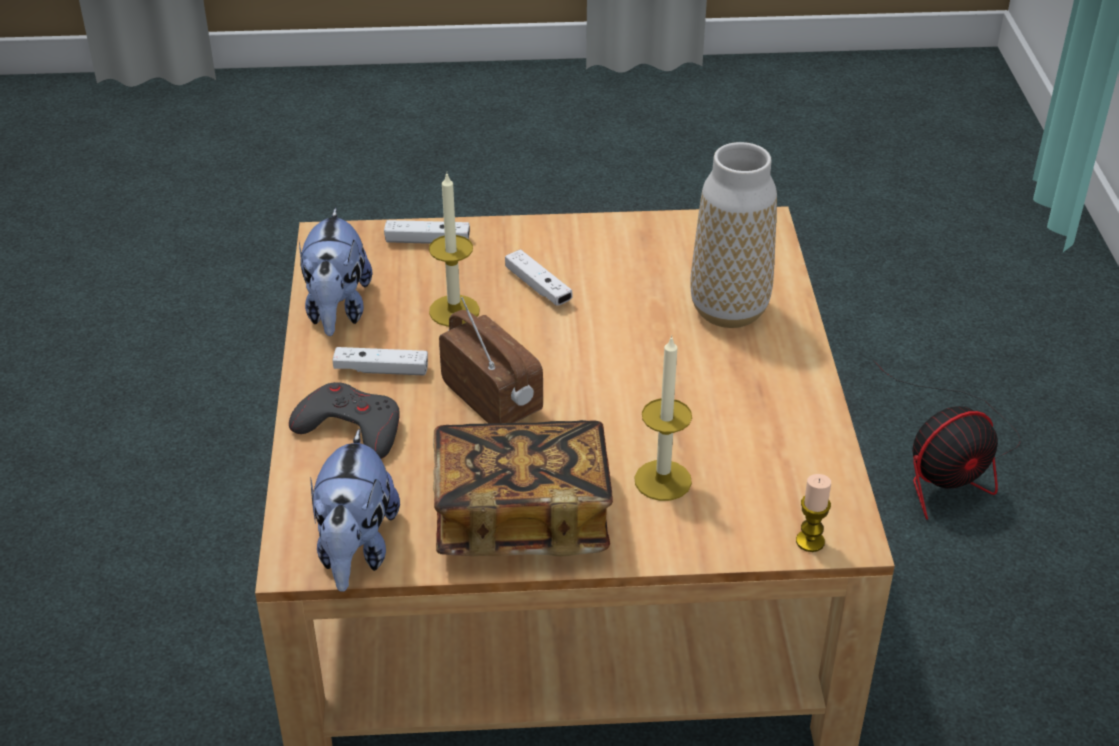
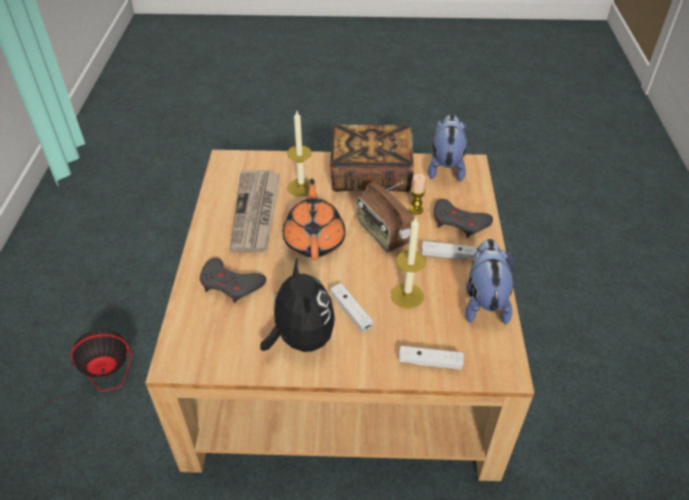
camera: 175 degrees left, 5 degrees up
(603, 254) = (301, 339): none -> plush toy
(613, 381) = (314, 240): none -> orange teapot
(729, 310) = (231, 284): vase -> grey game controller
(733, 423) = (256, 212): none -> newspaper
(810, 541) = (243, 159): candle -> candle (416, 209)

